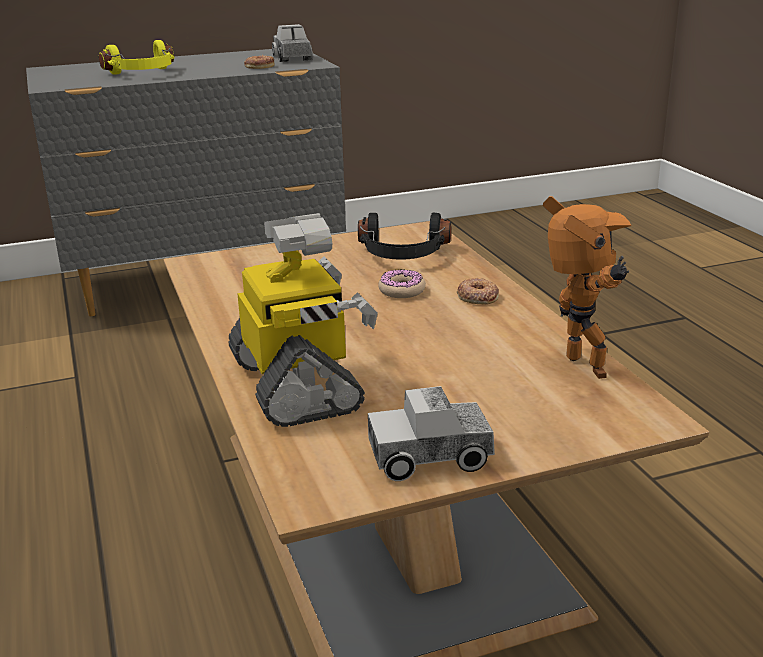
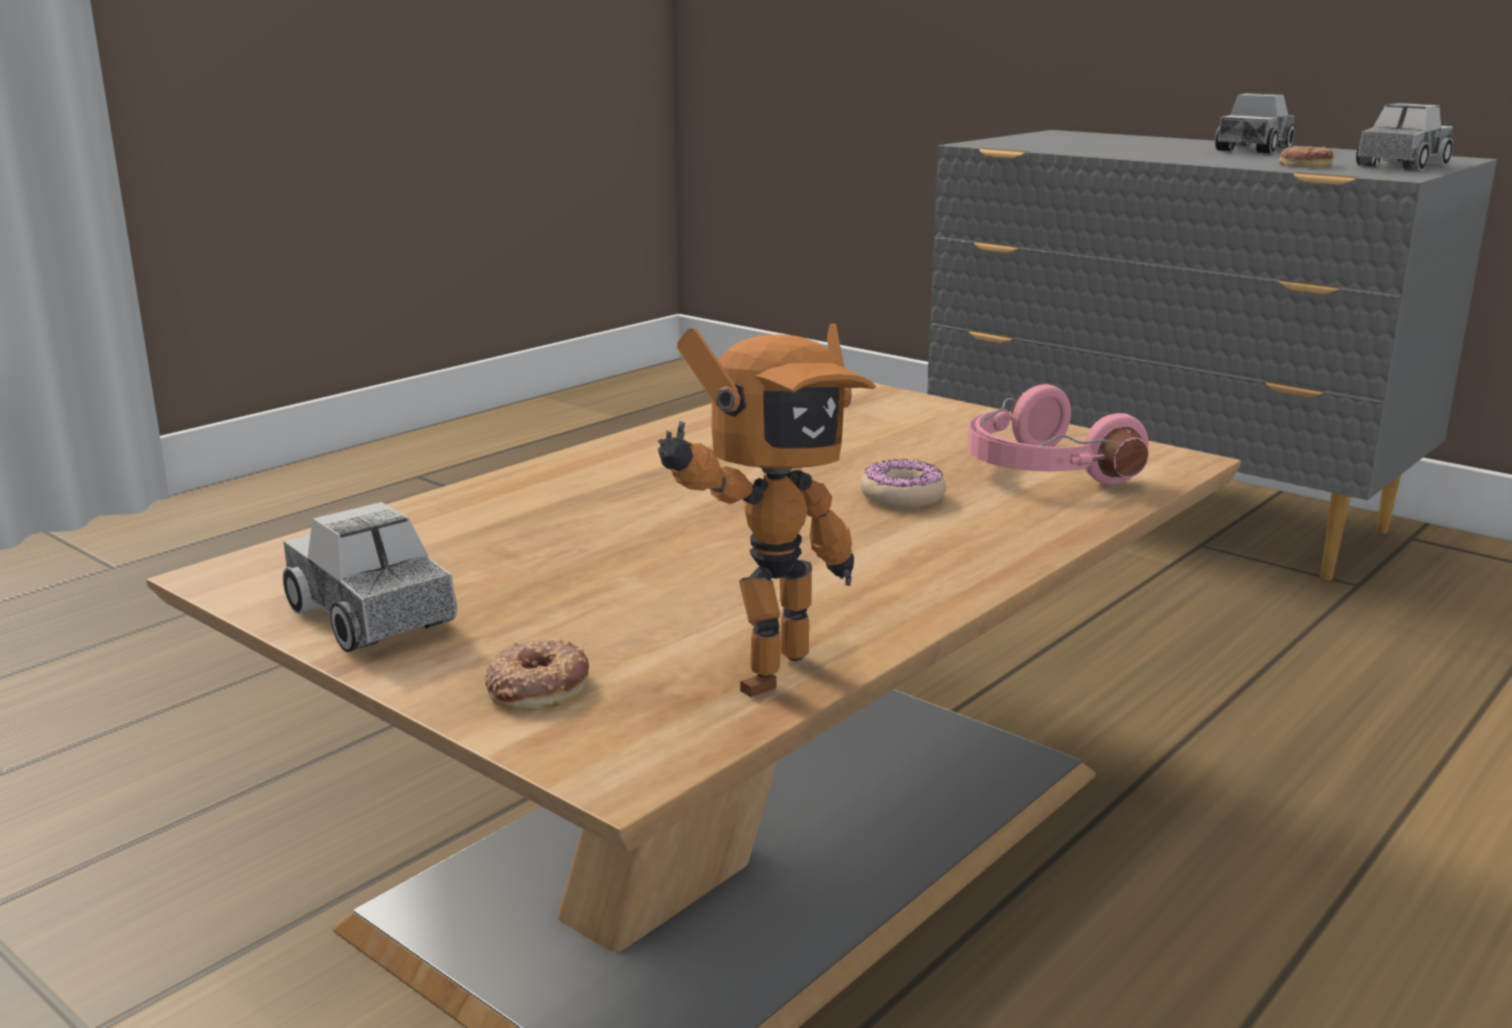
camera: 60 degrees right, 5 degrees down
(143, 73) = (1128, 149): yellow headphones -> none
(194, 61) = (1254, 149): none -> toy truck
(298, 385) = (521, 507): toy robot -> none
(403, 255) = (1041, 470): black headphones -> pink headphones
(477, 297) = (956, 546): donut -> donut (537, 686)

